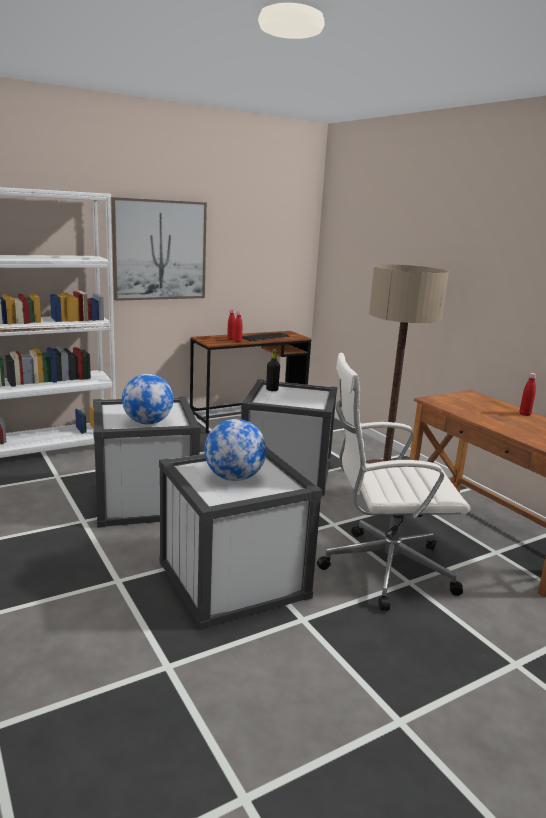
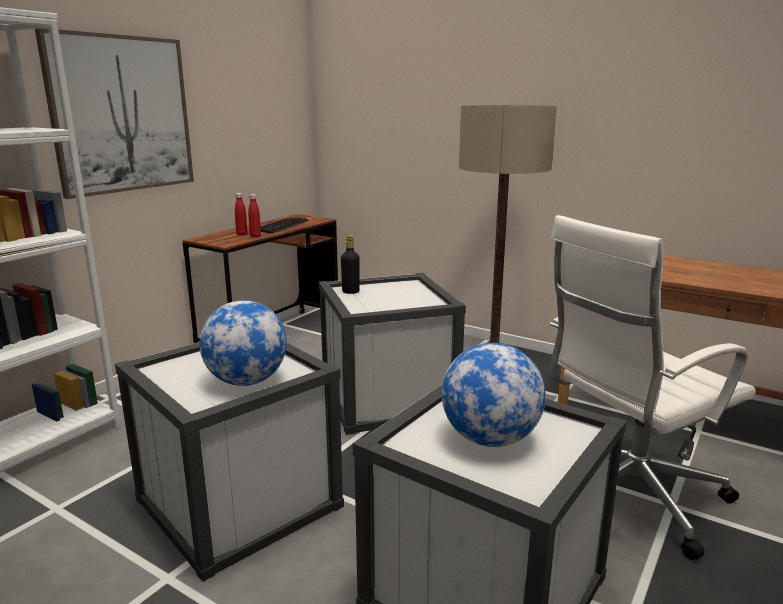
camera: 25 degrees left, 0 degrees up
(524, 414) = (691, 262): red bottle -> none

